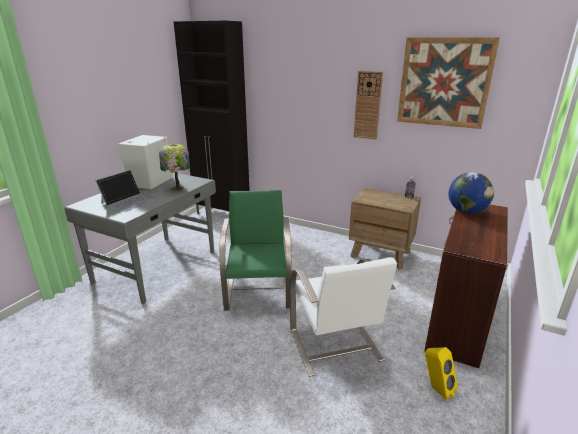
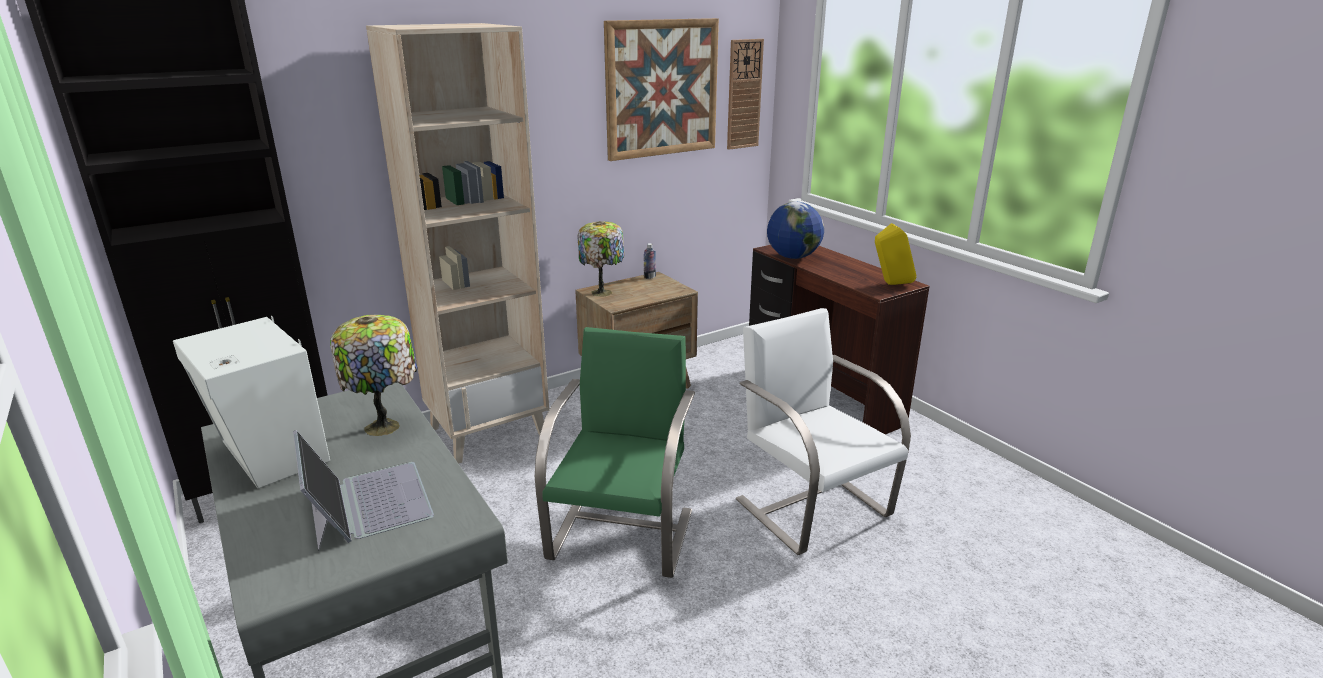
camera: 60 degrees left, 0 degrees up
(258, 293) = (623, 533): green chair -> green chair turned 75 degrees clockwise
(296, 235) = (488, 431): none -> beige bookcase
(335, 346) = (811, 506): white chair -> white chair turned 135 degrees counterclockwise
(367, 105) = (557, 144): wall clock -> wall clock (744, 94)
(371, 193) = (603, 292): none -> table lamp
(436, 389) = (924, 465): yellow speaker -> yellow speaker (890, 284)

